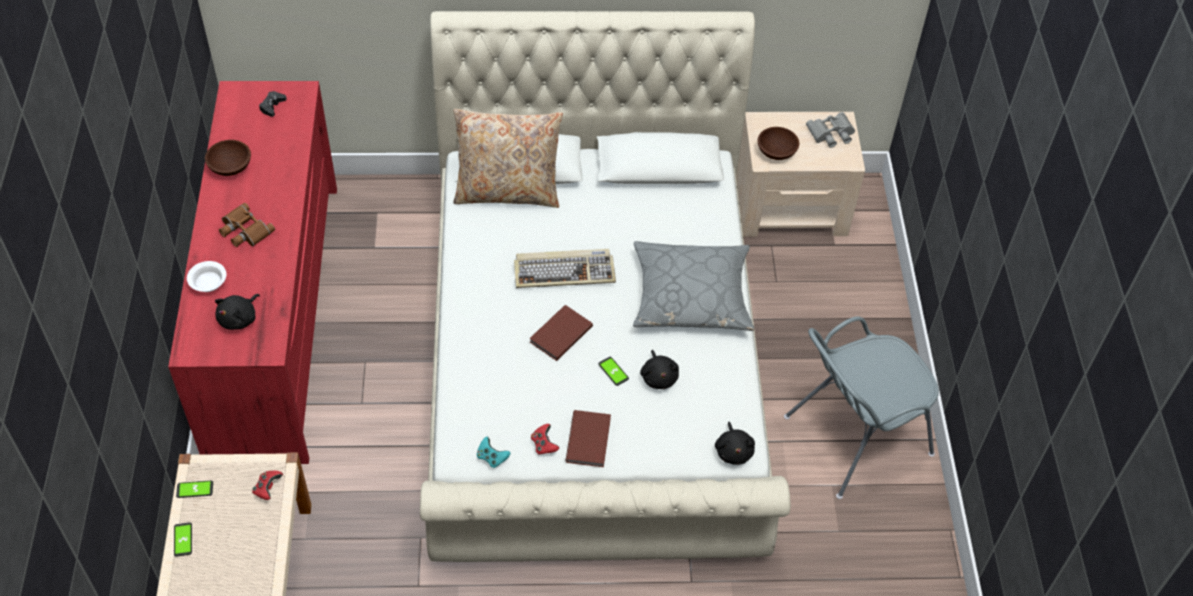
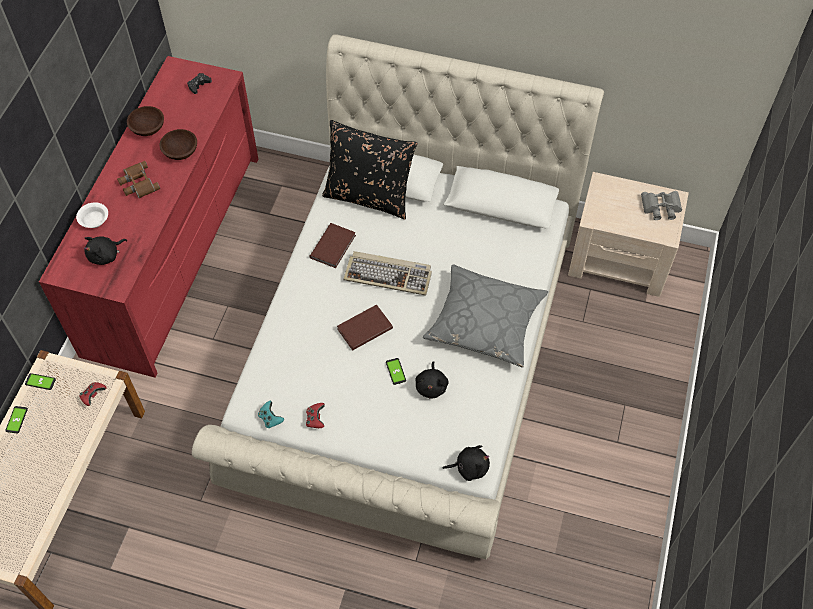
camera: 20 degrees right, 5 degrees up
(508, 192) = (369, 196): beige pillow -> black pillow
(590, 439) = (354, 425): brown book -> brown book (334, 246)
(733, 451) = (469, 467): black plush toy -> black plush toy turned 105 degrees counterclockwise
(776, 152) = (606, 213): brown bowl -> brown bowl (180, 152)
(853, 438) = (598, 476): grey chair -> none

